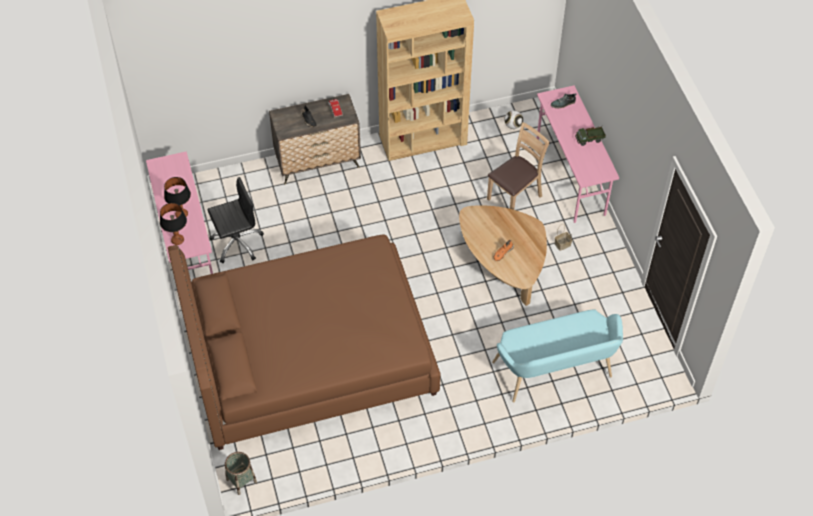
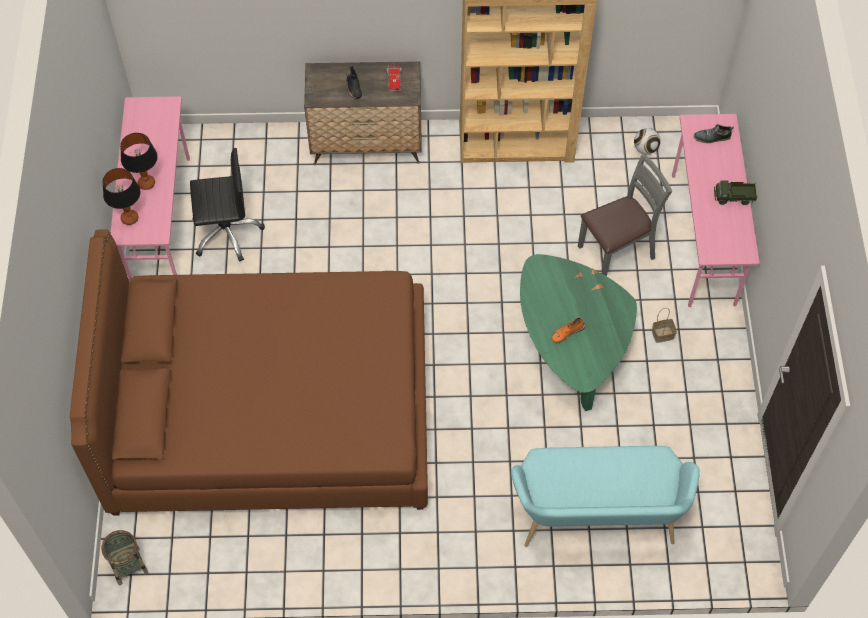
camera: 15 degrees right, 5 degrees up
(503, 265) = (571, 345): brown coffee table -> green coffee table
(514, 197) = (617, 251): brown chair -> grey chair

